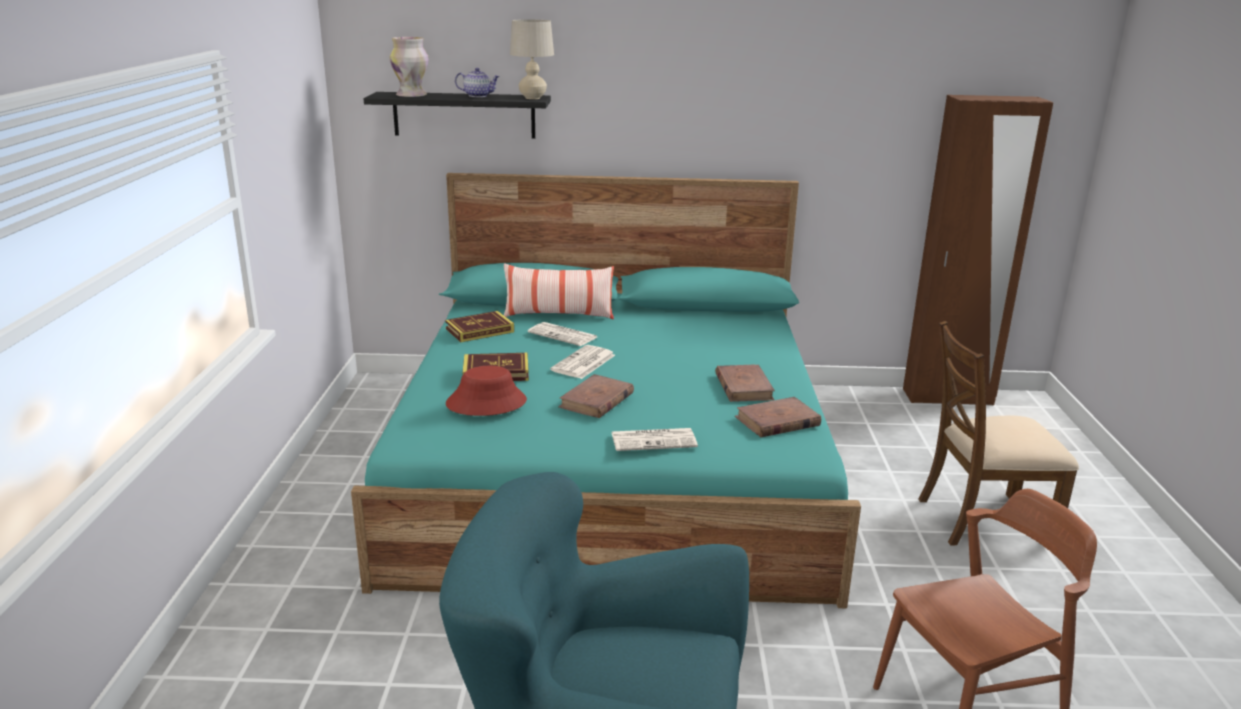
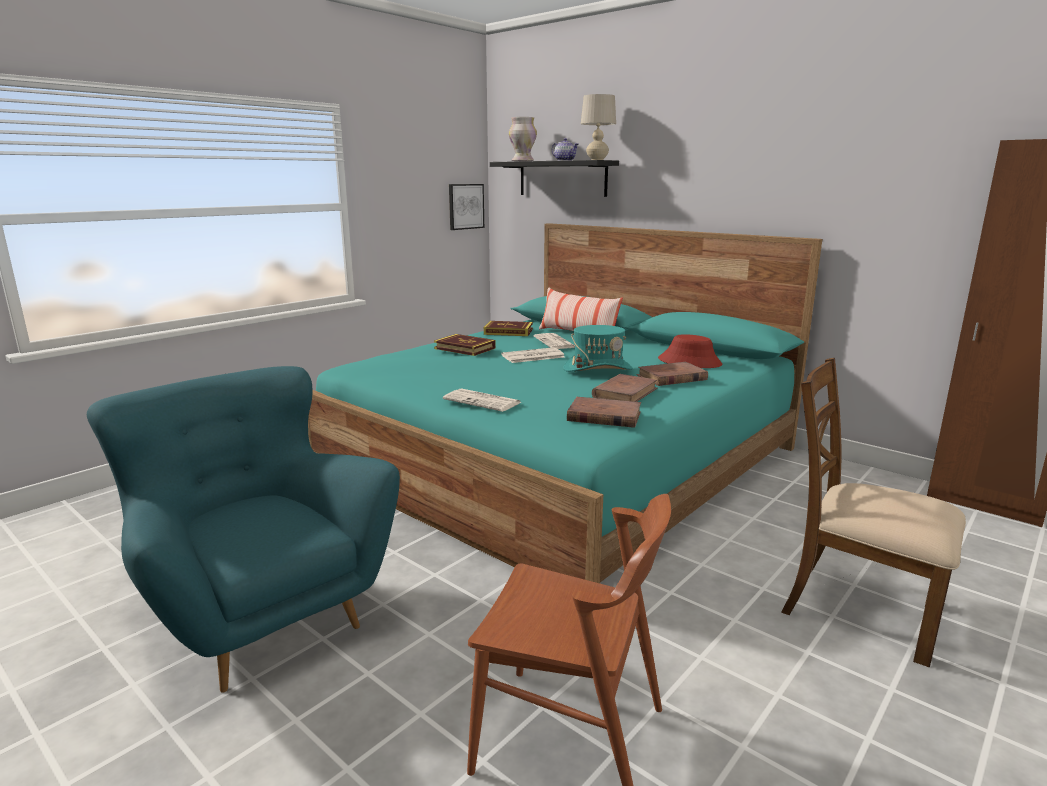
camera: 40 degrees right, 5 degrees down
(320, 158) = (465, 206): none -> picture
(486, 402) = (421, 358): red hat -> red hat (689, 362)
(596, 400) = (495, 374): brown book -> brown book (671, 378)
(670, 362) = (598, 369): none -> turquoise hat

